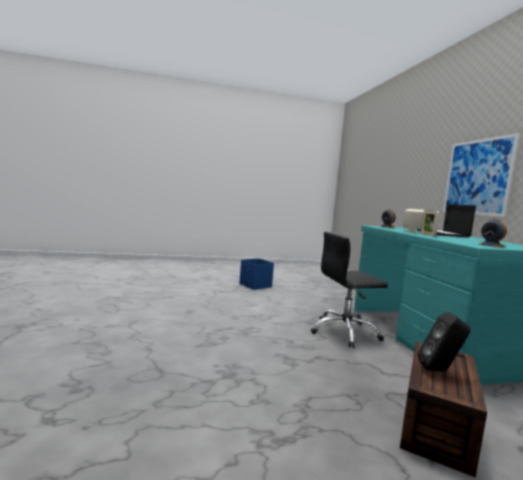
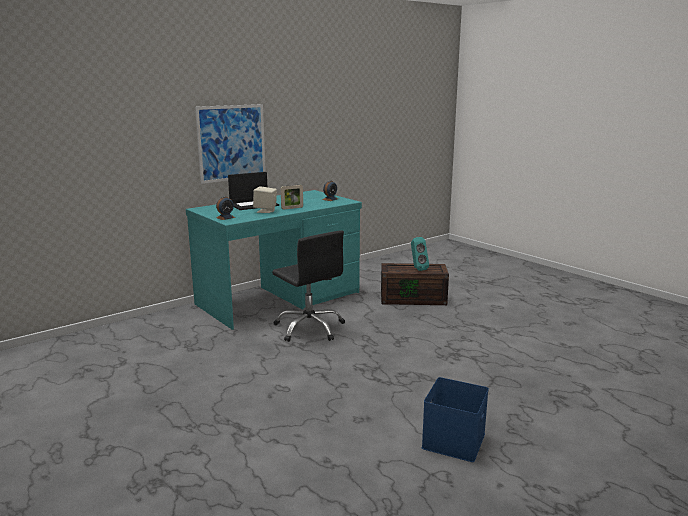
camera: 115 degrees left, 10 degrees up
(256, 285) = (164, 412): blue storage box -> blue storage box (452, 439)
(440, 371) = (417, 269): black speaker -> turquoise speaker

